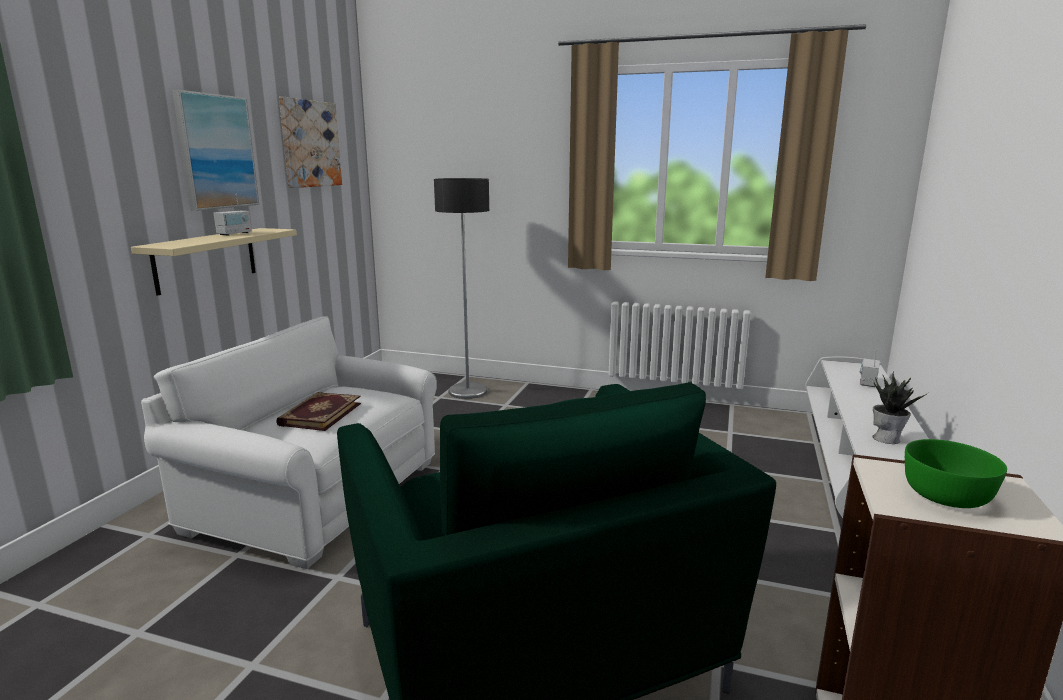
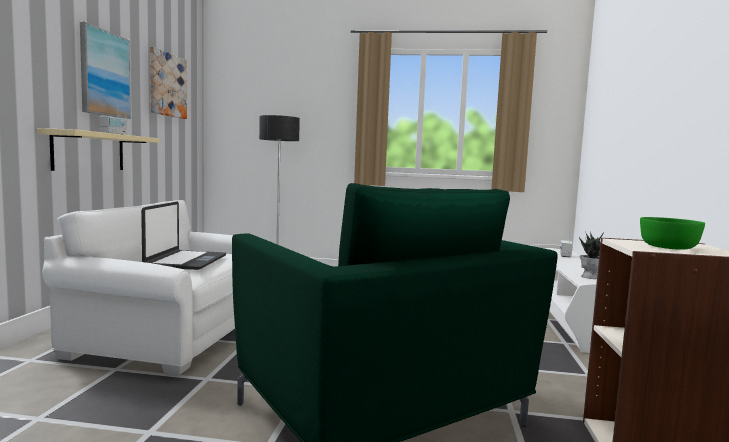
camera: 10 degrees left, 10 degrees down
(319, 414) = (185, 261): book -> laptop

